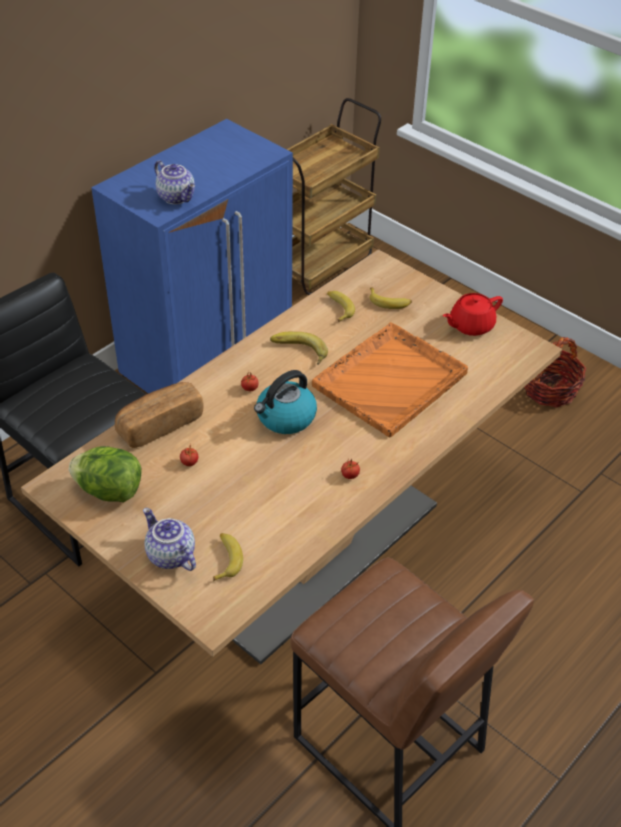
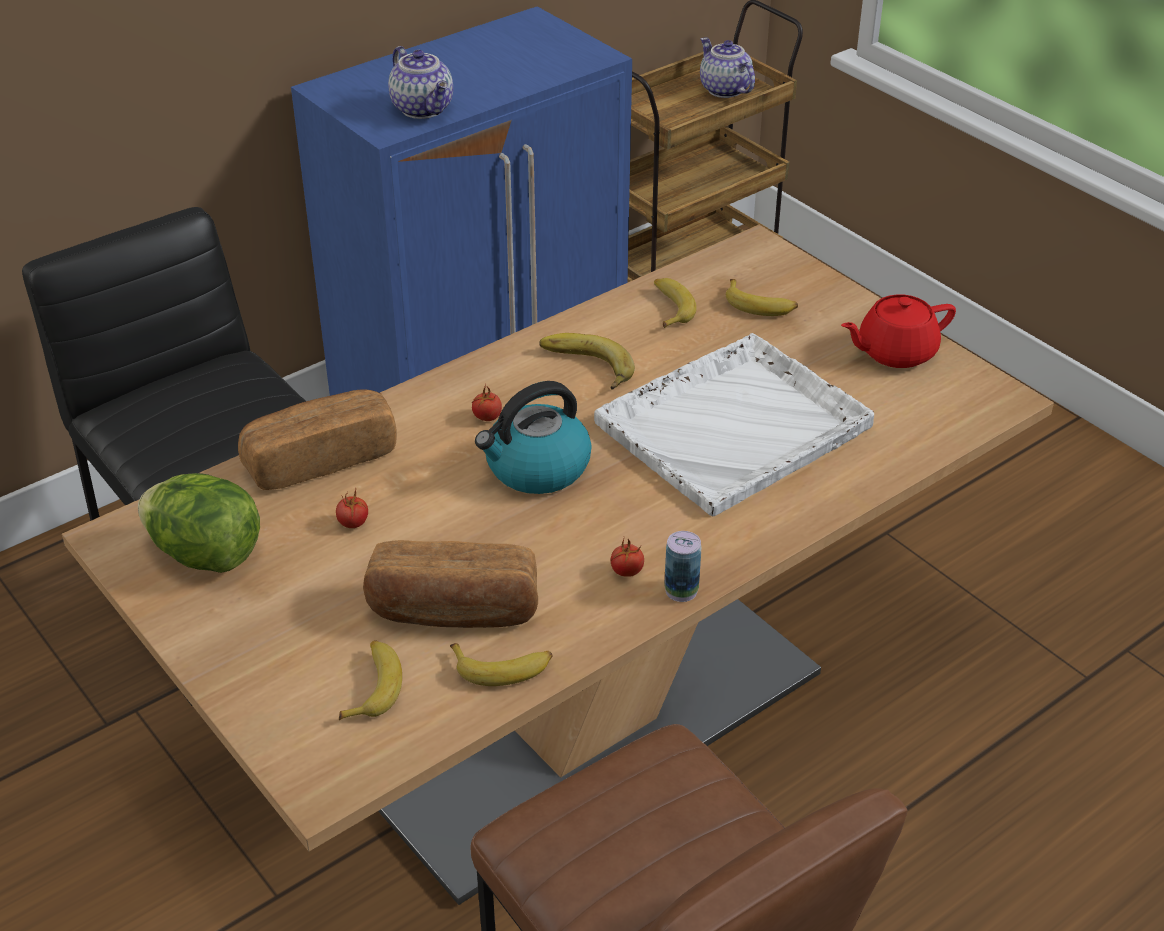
camera: 10 degrees right, 5 degrees down
(169, 556) = (277, 670): teapot -> teapot (723, 90)
(259, 509) = (453, 611): none -> bread
(295, 540) = (503, 668): none -> banana
(382, 483) = (681, 590): none -> can
(391, 379) = (735, 425): orange tray -> white tray
(550, 389) = (1054, 503): basket -> none

